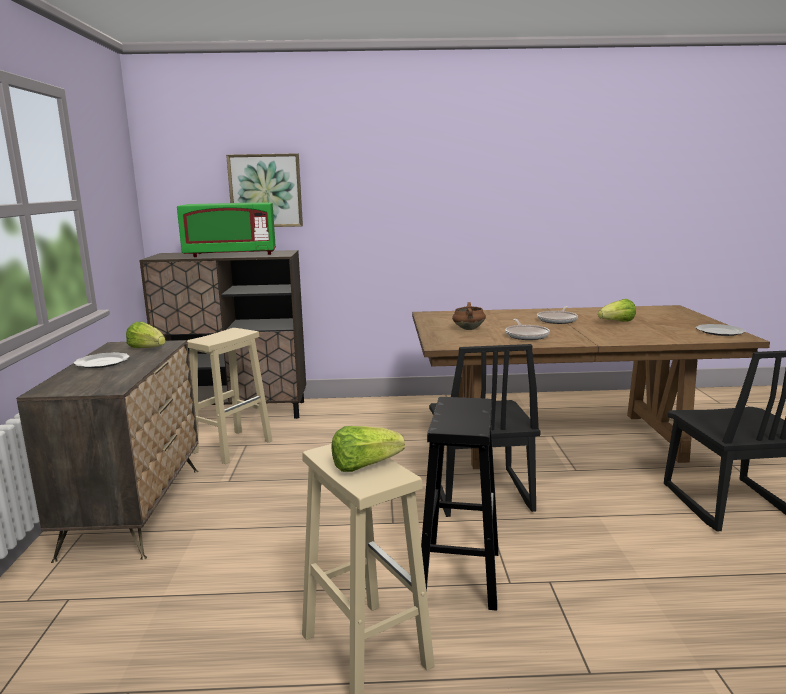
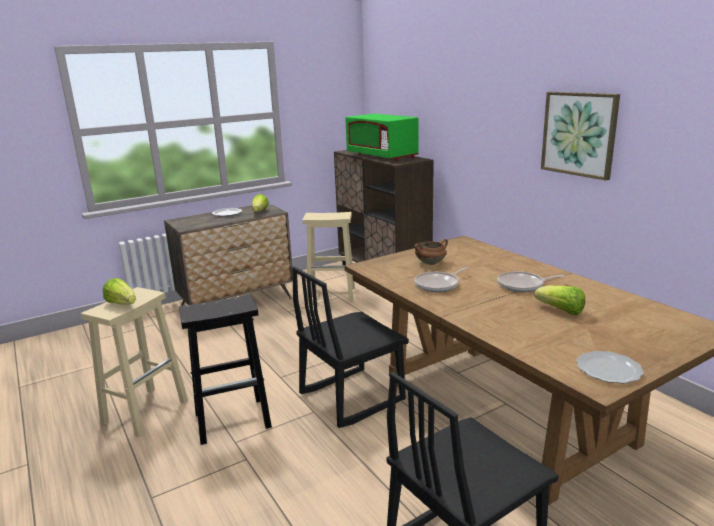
camera: 60 degrees right, 5 degrees up
(265, 191) = (421, 106): picture -> picture (579, 134)

